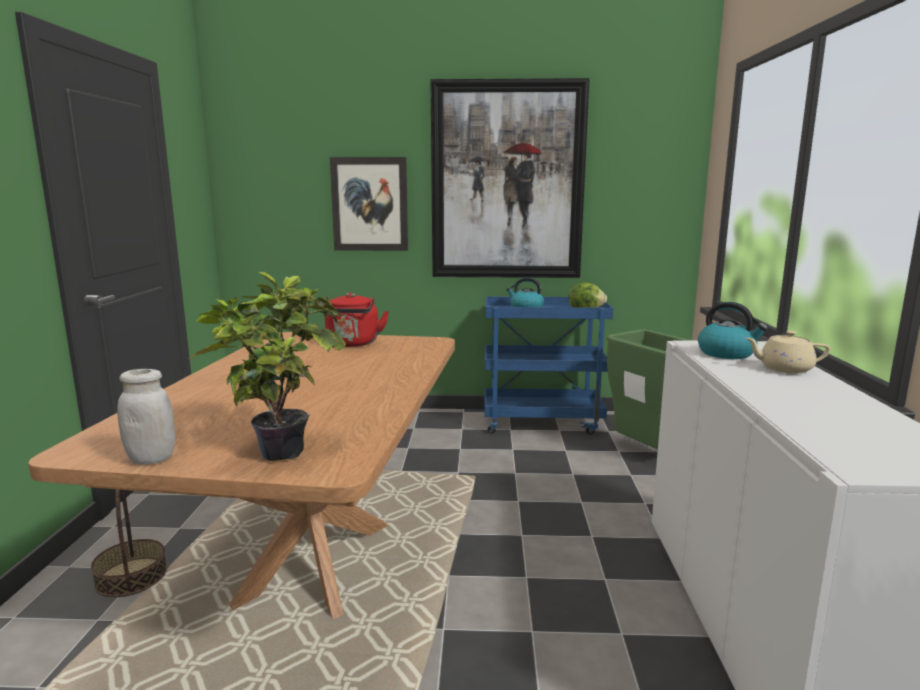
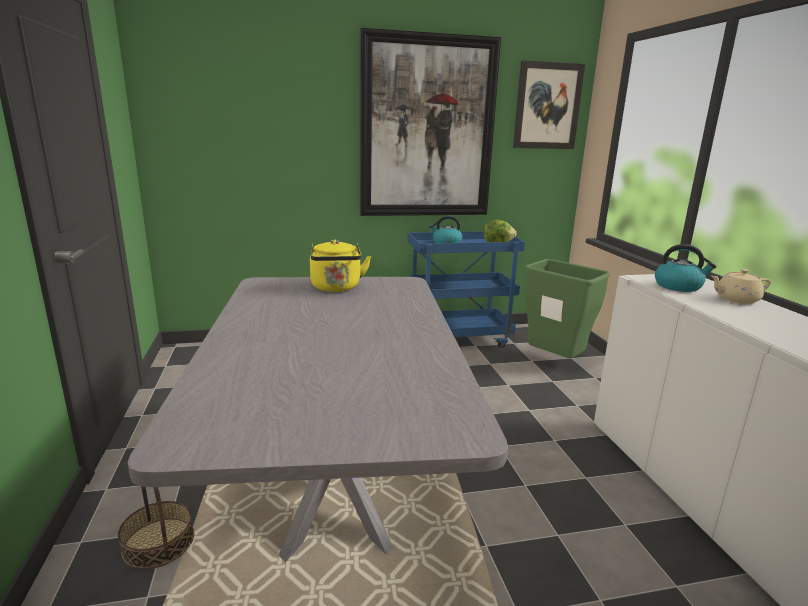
camera: 15 degrees left, 5 degrees up
(151, 459) = (271, 445): white jar -> none
(281, 449) = (393, 417): potted plant -> none
(314, 562) = (336, 498): brown dining table -> grey dining table
(352, 344) = (336, 288): red kettle -> yellow kettle
(370, 204) = (300, 147): picture -> picture (547, 106)

